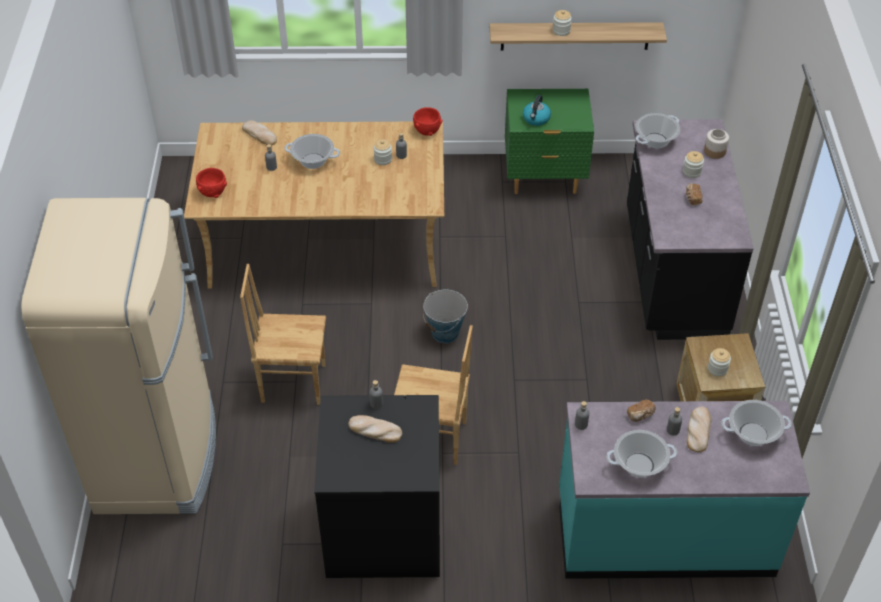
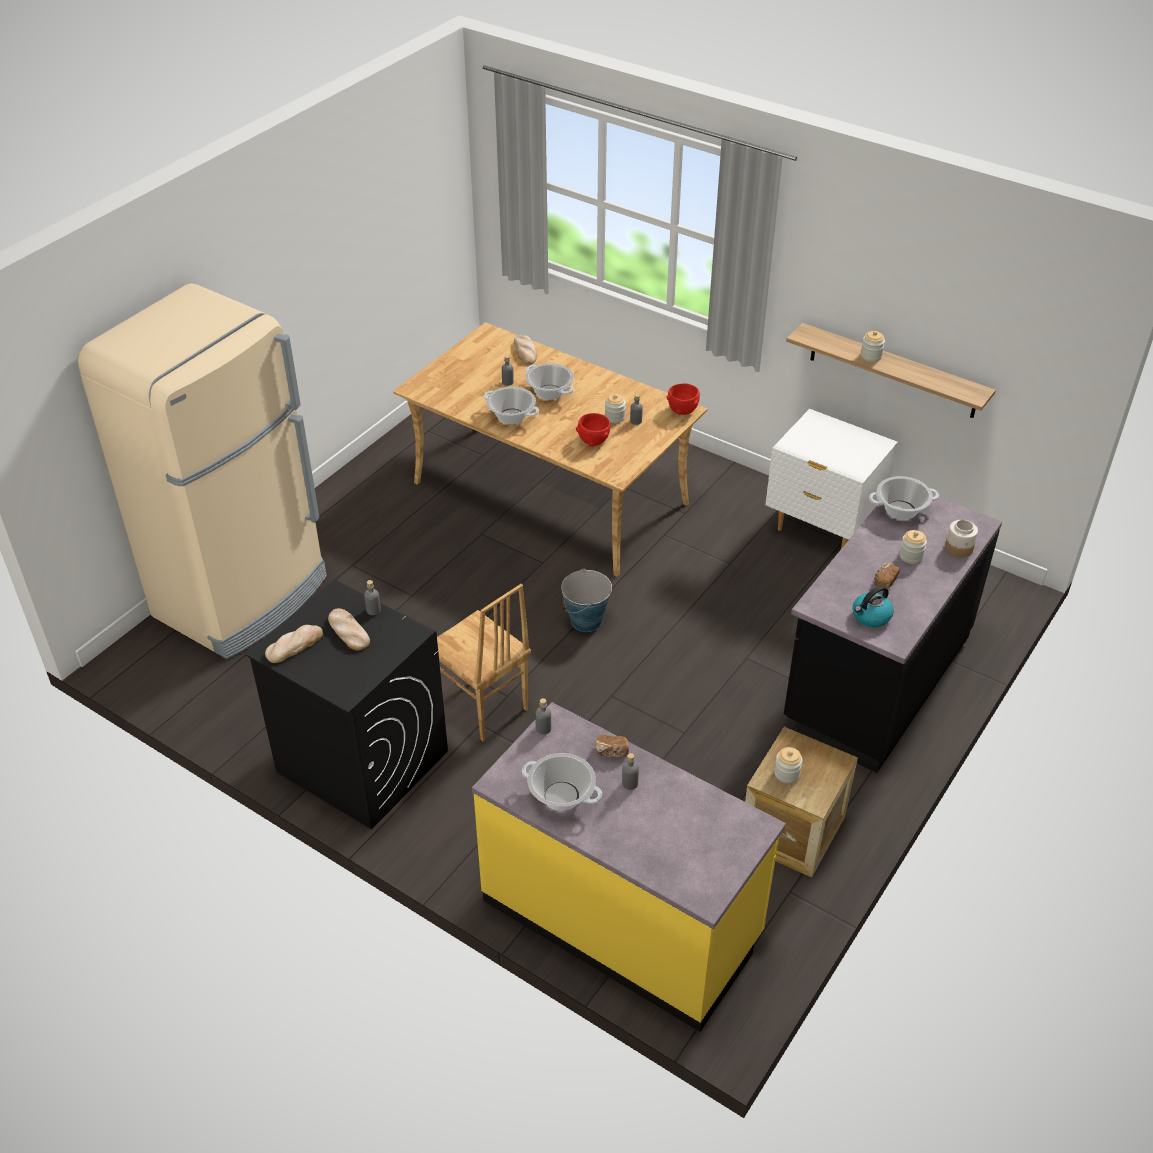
camera: 35 degrees right, 5 degrees down
(212, 192) = (436, 381): red bowl -> red bowl (593, 441)
(293, 382) = (409, 595): brown chair -> none
(536, 119) = (812, 447): kettle -> kettle (870, 617)
(544, 179) = (821, 529): green nightstand -> white nightstand
(664, 533) = (622, 918): turquoise counter -> yellow counter
(698, 430) = (656, 798): bread -> bread (294, 645)
(753, 434) = (711, 834): cooking pot -> cooking pot (511, 416)

